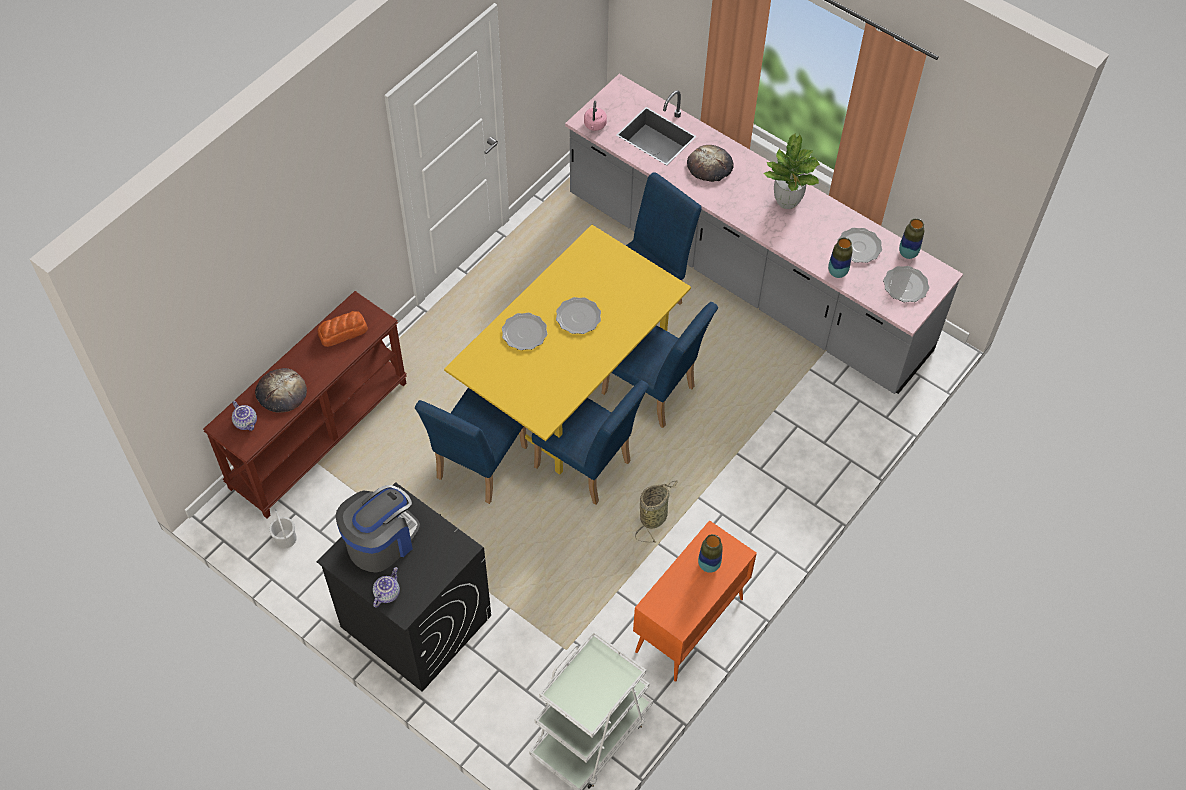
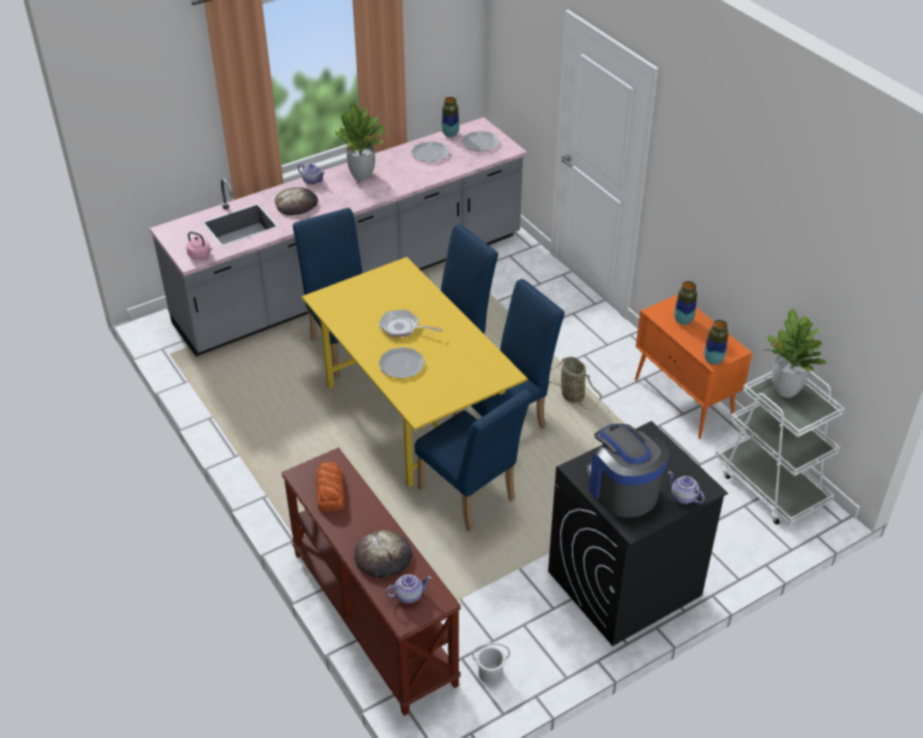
camera: 70 degrees left, 15 degrees down
(578, 317) = (402, 327): plate -> frying pan
(608, 675) = (785, 390): none -> potted plant
(756, 165) = (312, 180): none -> teapot
(837, 272) = (449, 169): vase -> vase (713, 360)

